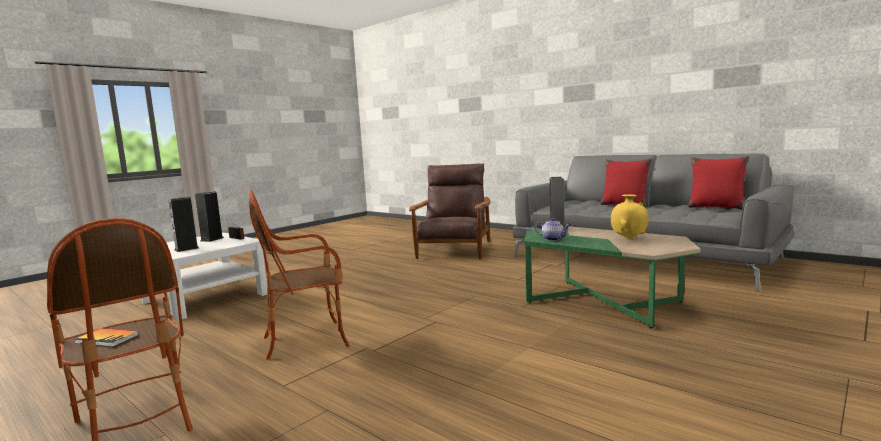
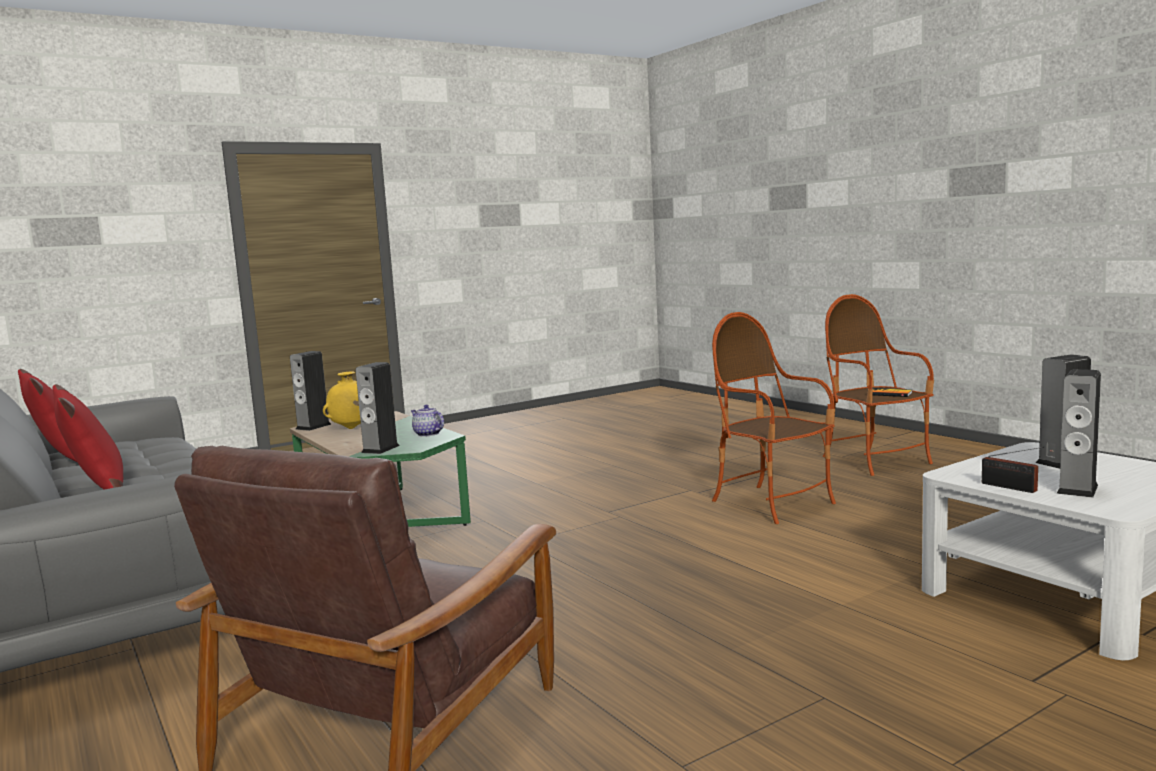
camera: 165 degrees left, 0 degrees up
(307, 340) = (772, 503): armchair -> armchair turned 120 degrees counterclockwise
(669, 238) = (313, 426): none -> speaker

